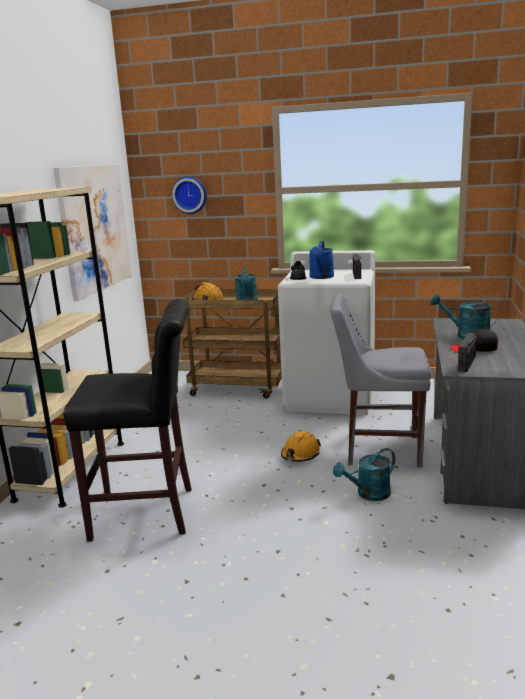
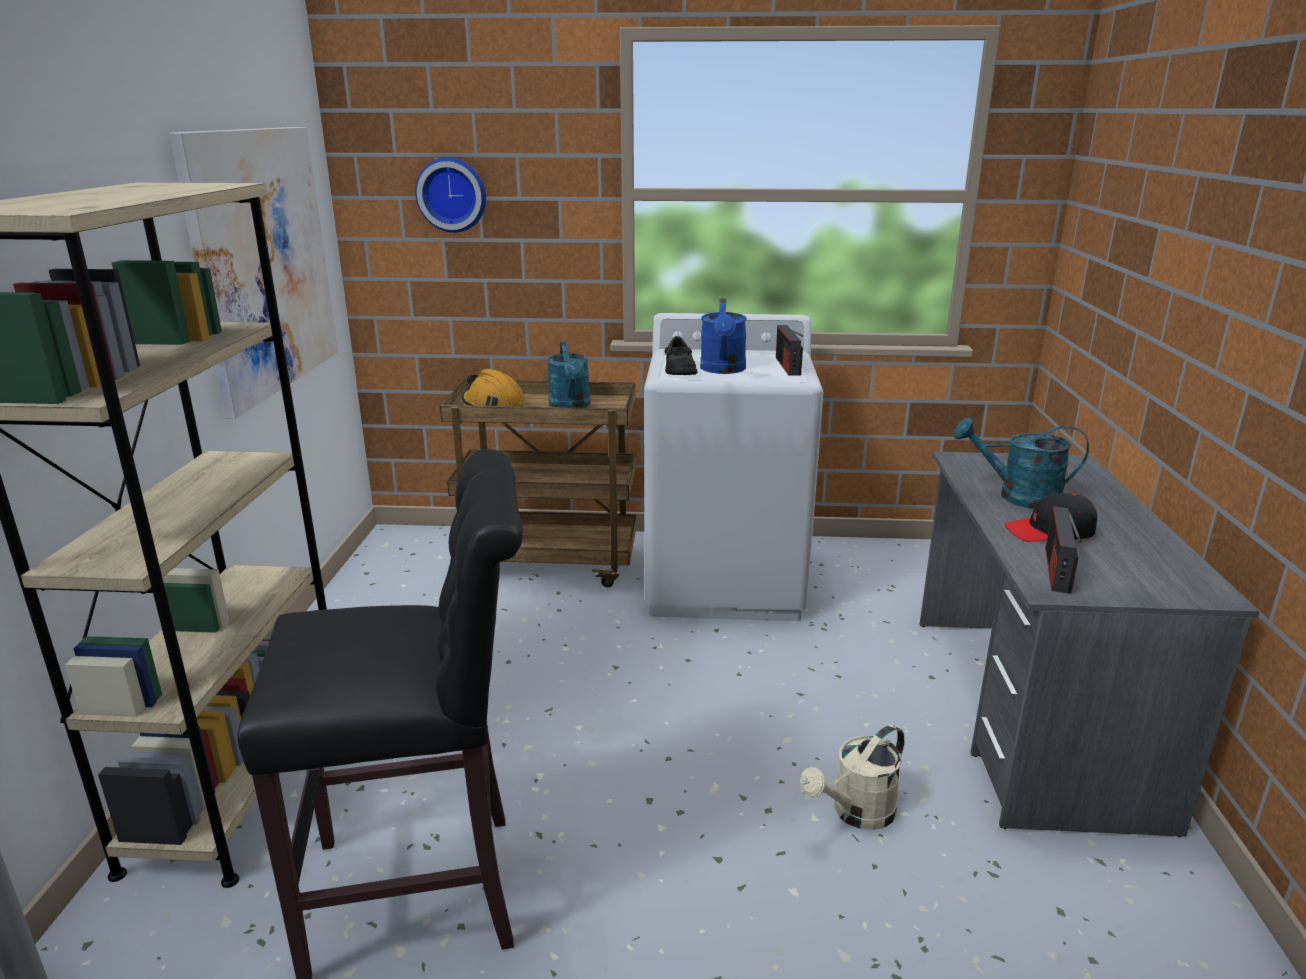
camera: 10 degrees left, 5 degrees up
(300, 455) = (702, 720): orange hard hat -> none
(368, 494) = (856, 813): turquoise watering can -> beige watering can
(378, 449) = (843, 701): grey chair -> none

